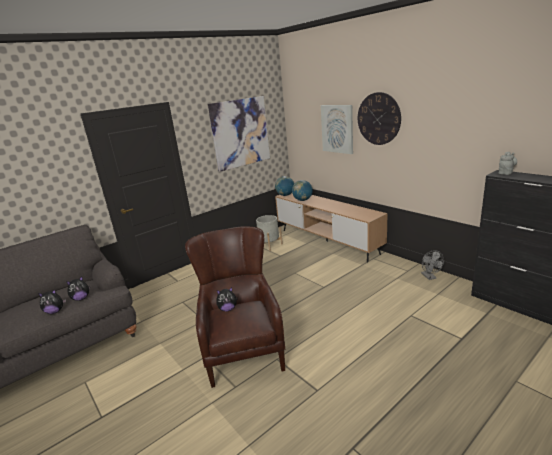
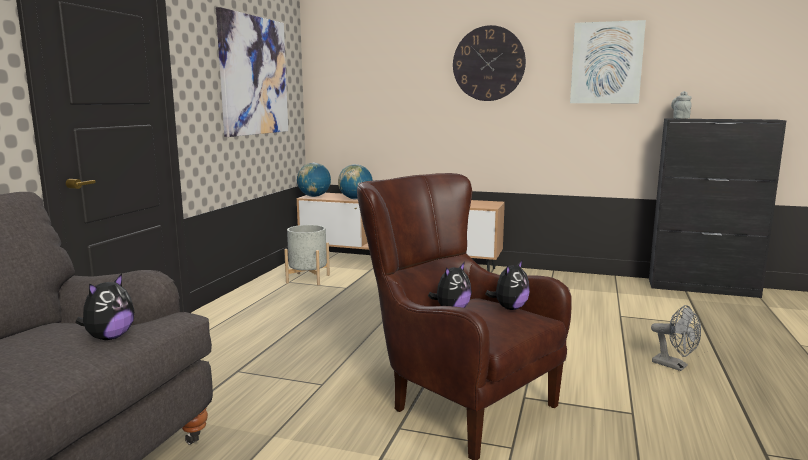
camera: 35 degrees left, 10 degrees down
(55, 311) = (65, 367): plush toy -> plush toy (509, 308)
(337, 129) = (413, 82): picture -> picture (606, 63)
(430, 277) = (585, 280): grey fan -> grey fan (675, 366)

